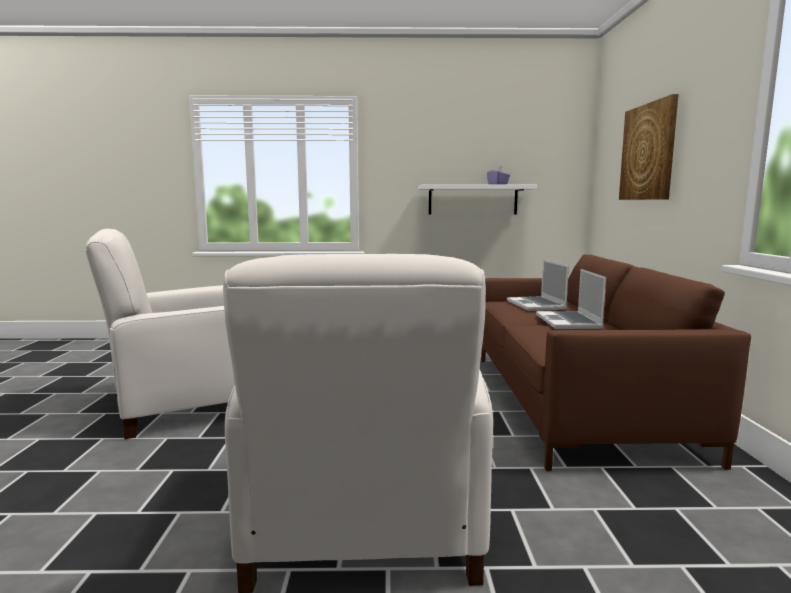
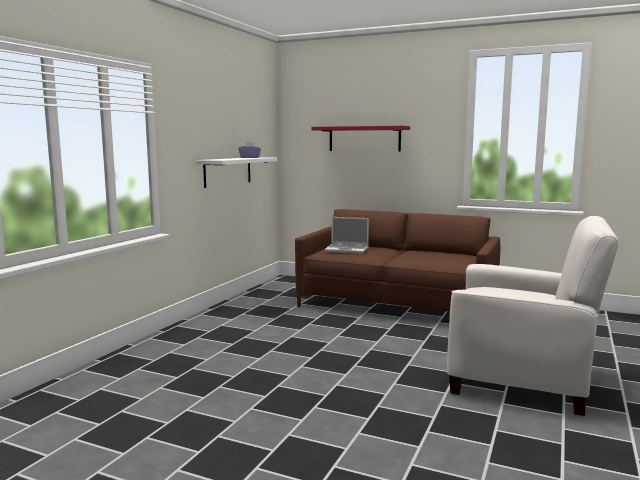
camera: 65 degrees left, 0 degrees up
(191, 402) = (272, 418): white armchair -> none
(569, 322) = (401, 253): laptop -> none
(648, 152) = (364, 139): picture -> red shelf

